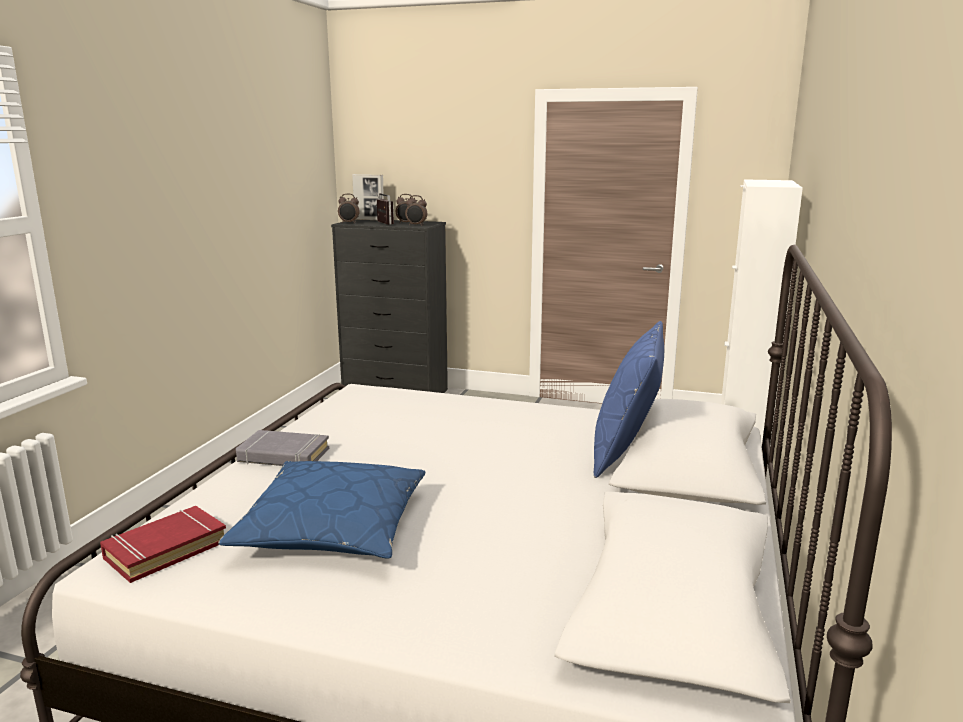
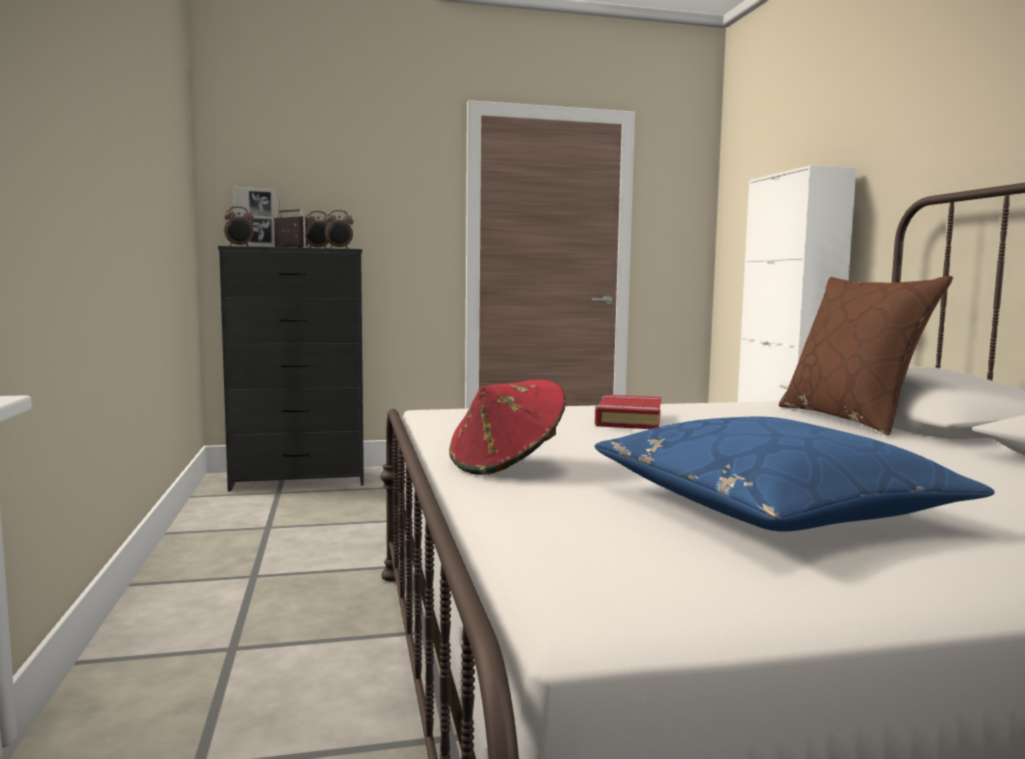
camera: 30 degrees left, 10 degrees down
(165, 549) = (620, 573): red book -> red book (628, 420)
(283, 456) = (507, 465): grey book -> red hat
(626, 451) = (851, 419): blue pillow -> brown pillow

